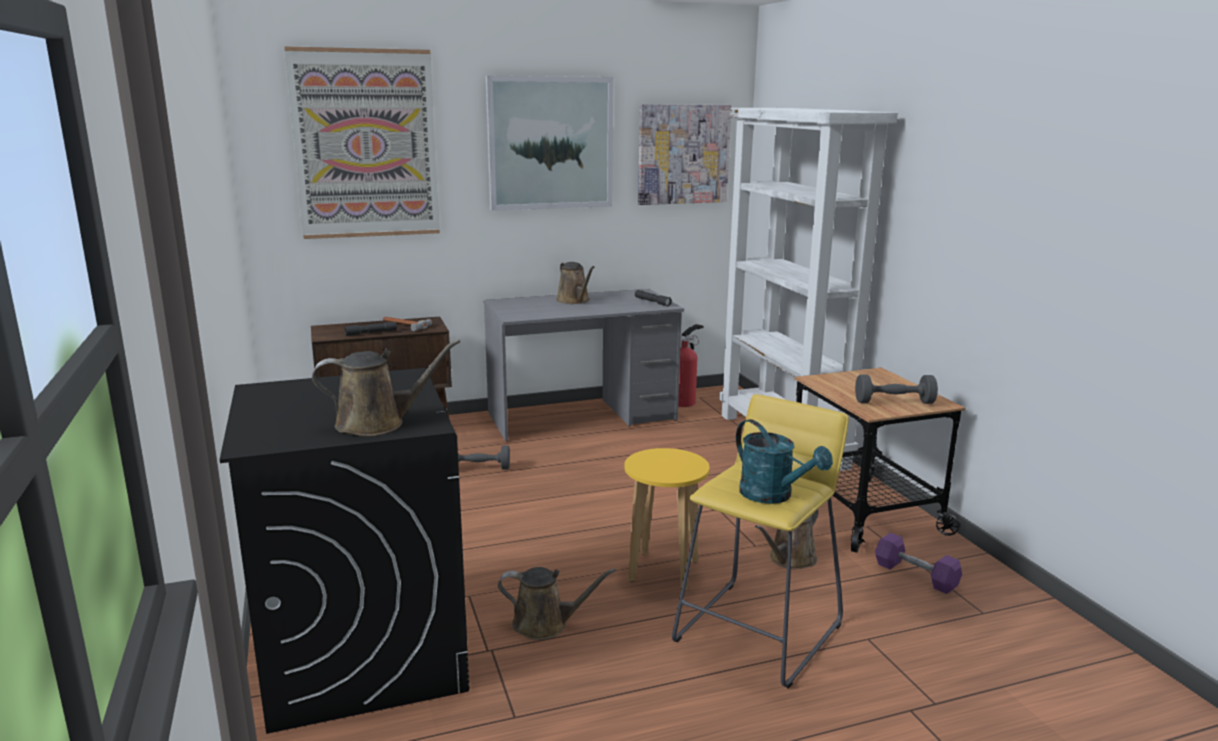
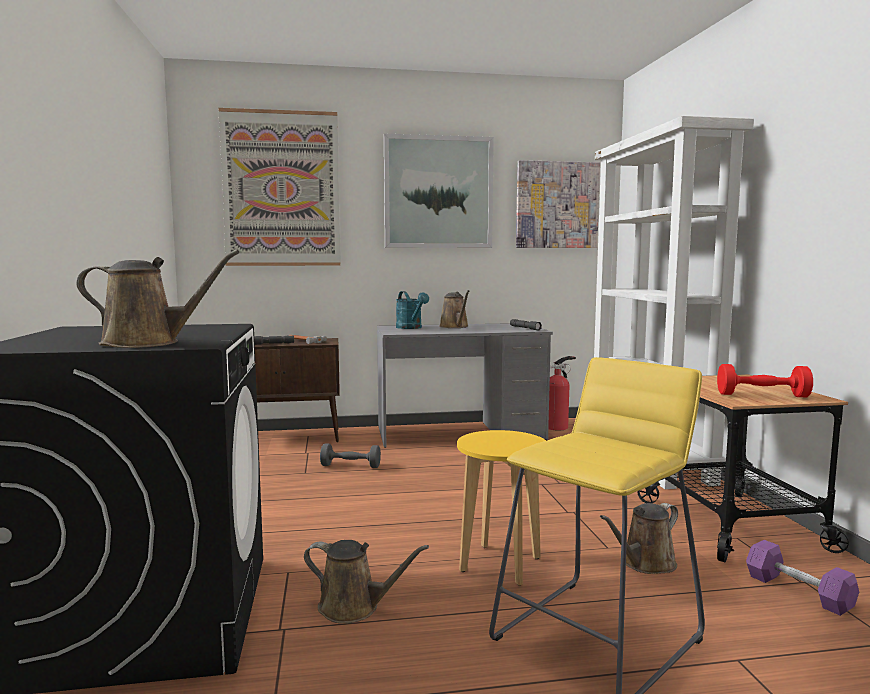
camera: 10 degrees right, 10 degrees down
(773, 496) = (607, 458): turquoise watering can -> turquoise watering can (411, 328)
(894, 402) = (762, 395): grey dumbbell -> red dumbbell

